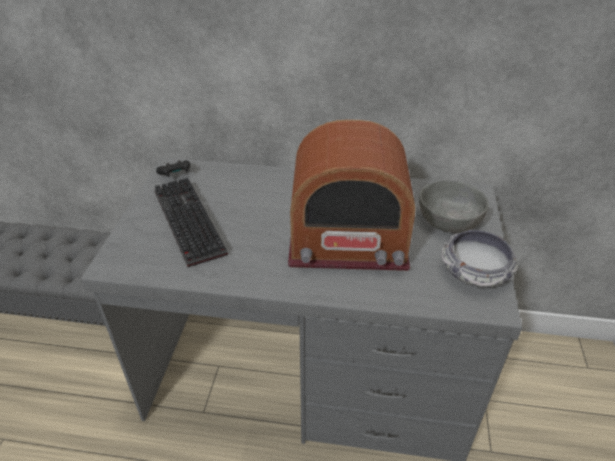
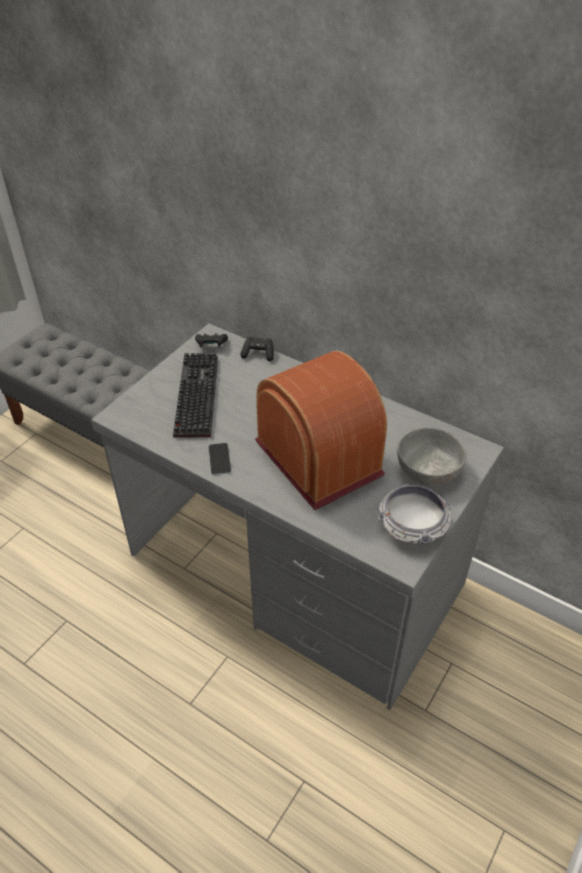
camera: 25 degrees right, 5 degrees up
(228, 170) = (258, 354): none -> black game controller
(251, 273) = (219, 459): none -> phone
(348, 240) = (319, 457): radio -> radio turned 150 degrees counterclockwise

